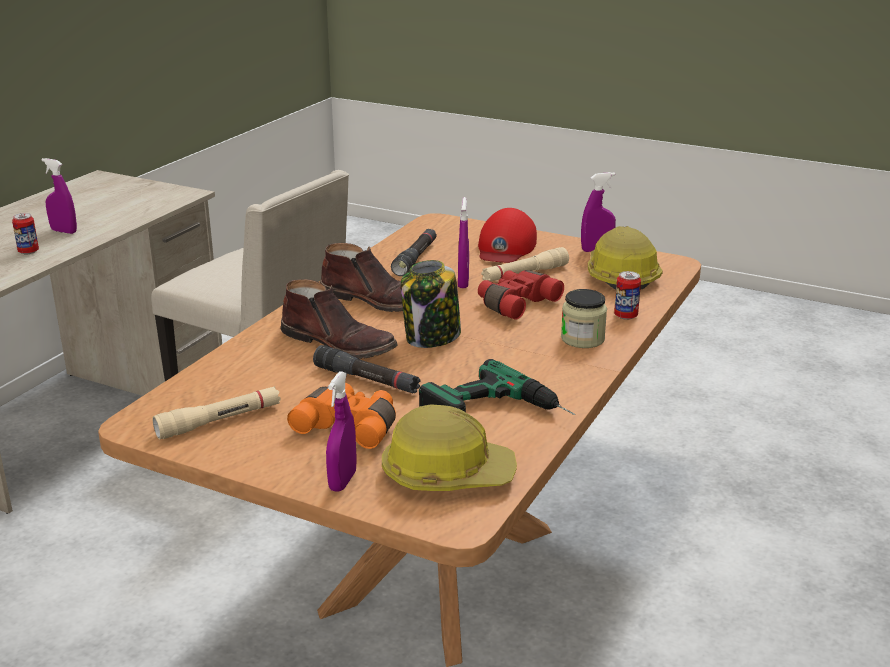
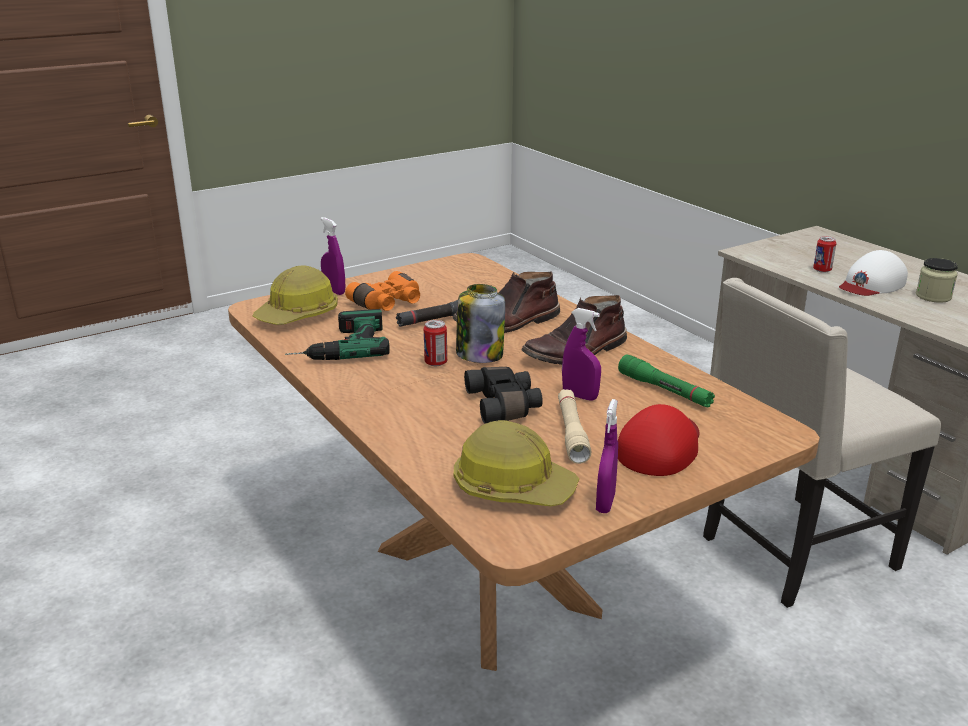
camera: 120 degrees right, 0 degrees up
(64, 231) = (871, 284): purple spray bottle -> white cap
(219, 421) = (442, 276): beige flashlight -> none
(415, 259) = (664, 390): black flashlight -> green flashlight
(505, 247) = (661, 447): red cap -> red cap turned 75 degrees clockwise
(515, 304) = (505, 405): red binoculars -> black binoculars
(582, 339) = (399, 411): jar -> jar (933, 296)
(625, 316) = (416, 449): can -> can (436, 363)

